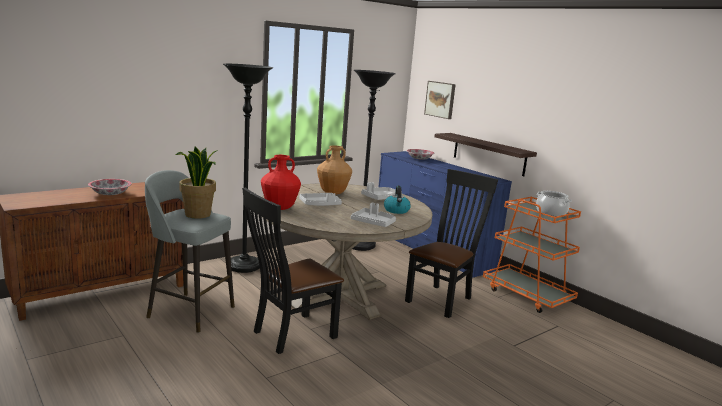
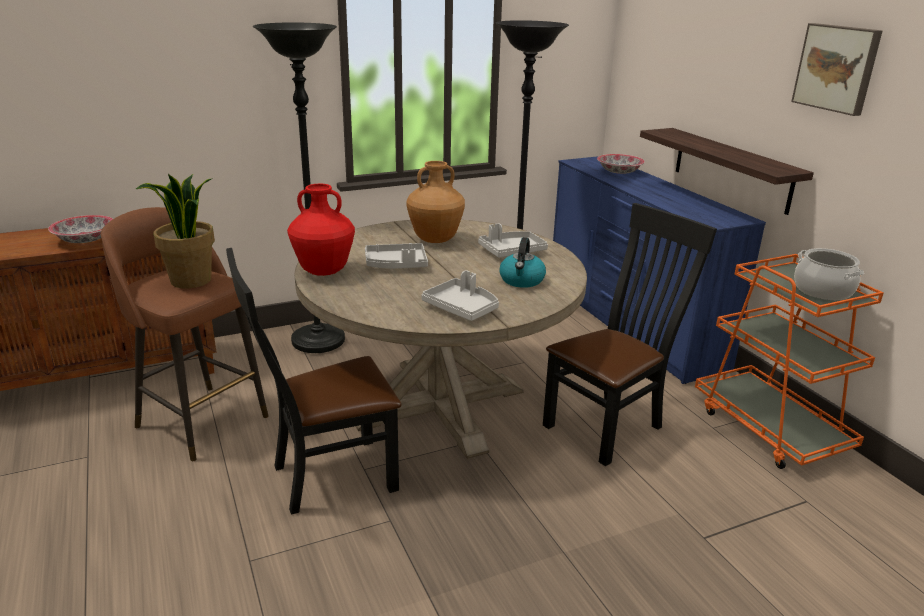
camera: 15 degrees right, 10 degrees up
(189, 311) = (200, 420): grey stool -> brown stool
(440, 99) = (660, 68): picture -> picture (837, 68)

